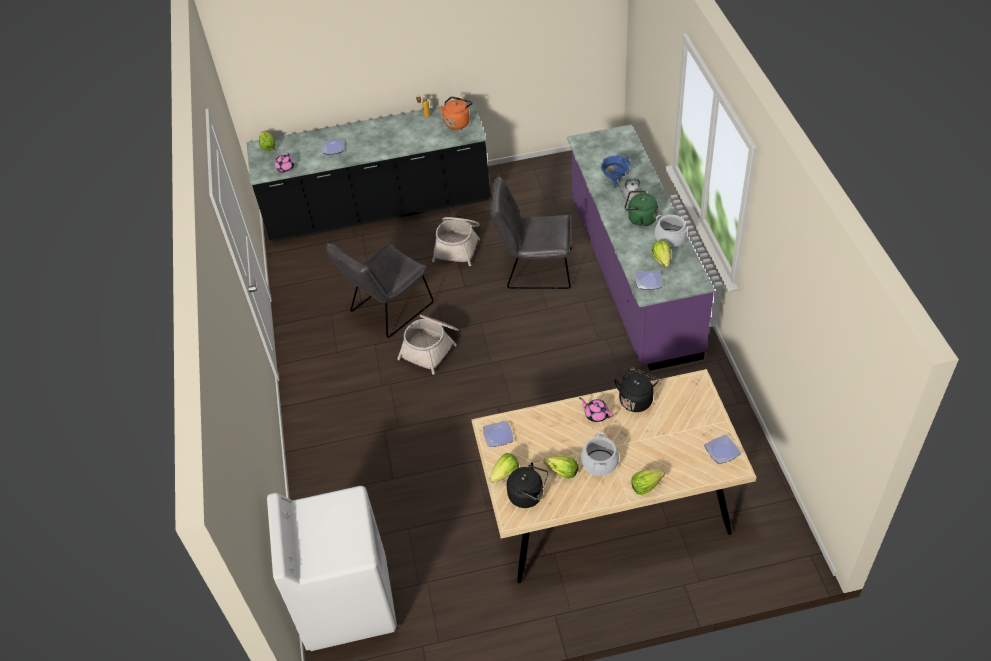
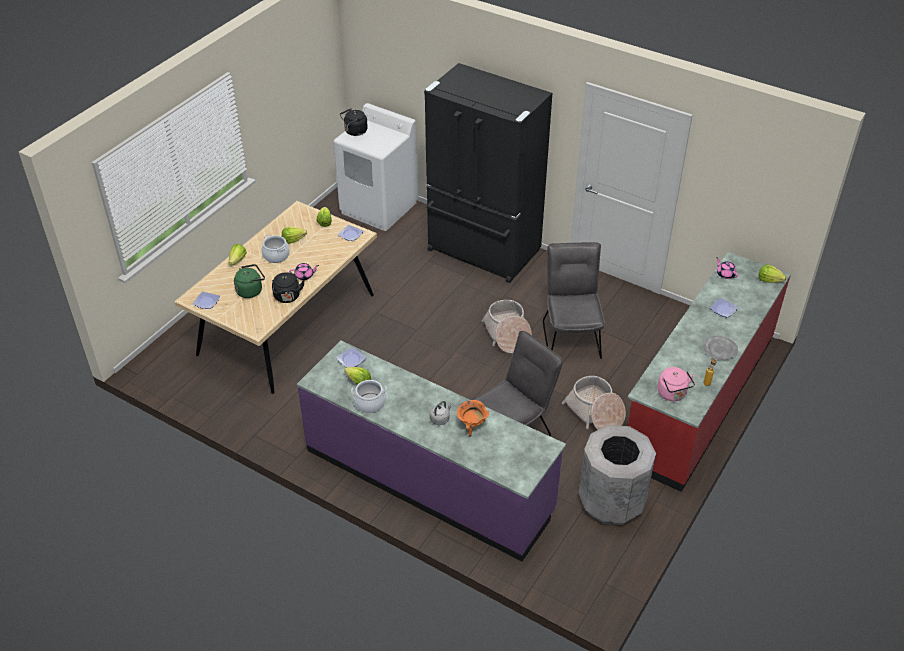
camera: 130 degrees right, 5 degrees down
(332, 449) = (482, 251): none -> black fridge
(379, 209) = (698, 398): black counter -> red counter
(383, 127) = (720, 349): none -> grey plate
(457, 122) = (673, 394): orange kettle -> pink kettle
(528, 496) = (300, 221): black kettle -> black kettle (354, 132)
(529, 190) = (611, 502): none -> grey trash can
(614, 180) = (472, 426): blue cooking pot -> orange cooking pot
(640, 219) = (411, 404): green kettle -> green kettle (251, 290)

